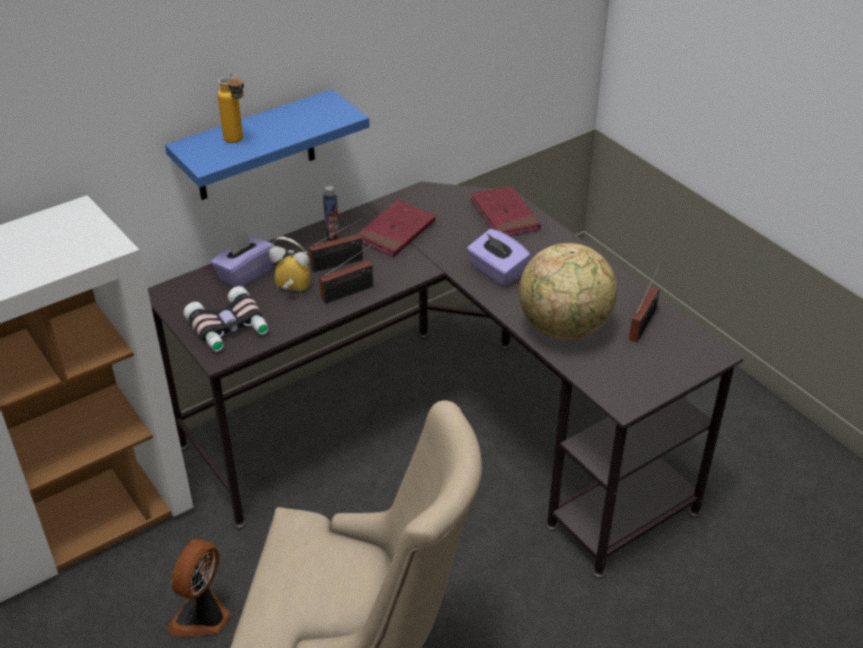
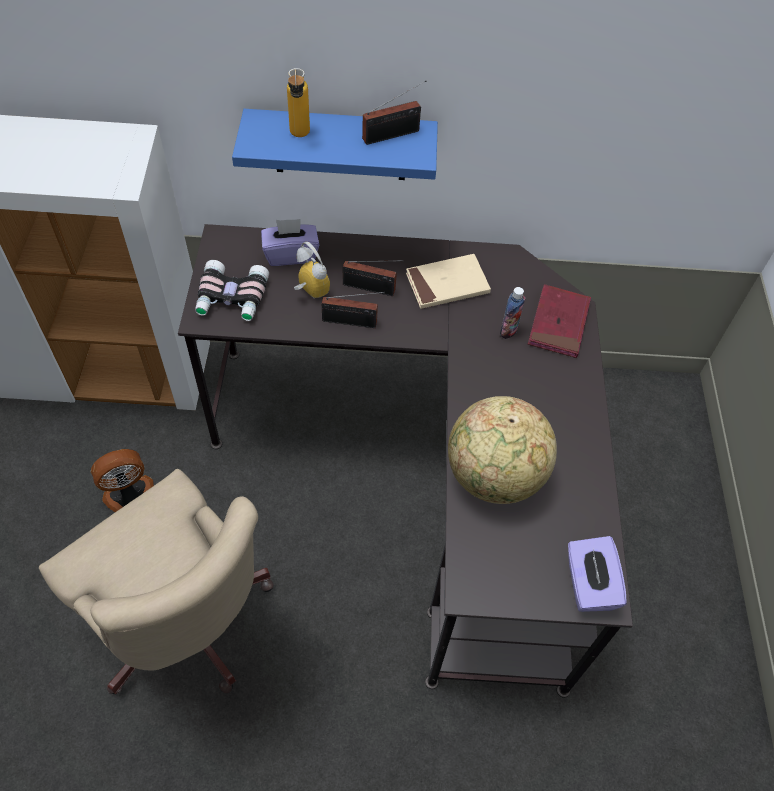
camera: 35 degrees right, 15 degrees up
(332, 236) = (392, 257): bottle -> bottle (508, 331)
(396, 232) = (447, 284): red book -> beige book
(497, 271) = (493, 378): purple tissue box -> purple tissue box (588, 584)
(644, 323) = (573, 520): radio -> radio (394, 134)

